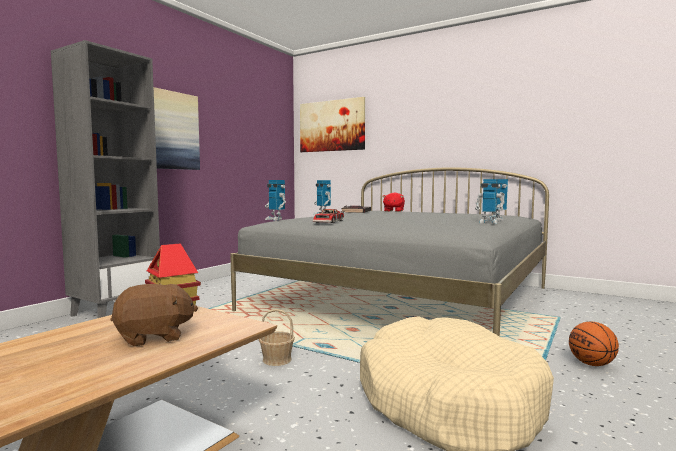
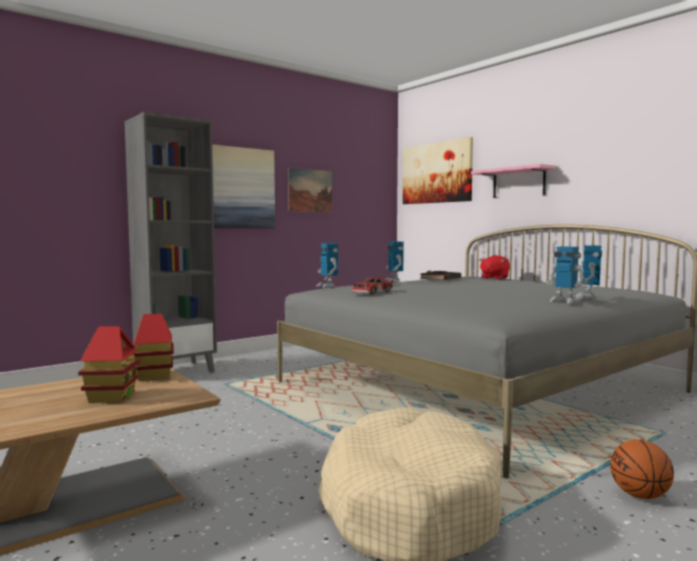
camera: 20 degrees right, 0 degrees up
(154, 337) = (111, 397): brown plush toy -> toy house
(227, 136) = (310, 190): none -> picture
(277, 359) = (278, 436): basket -> none
(406, 135) = (518, 183): none -> pink shelf

